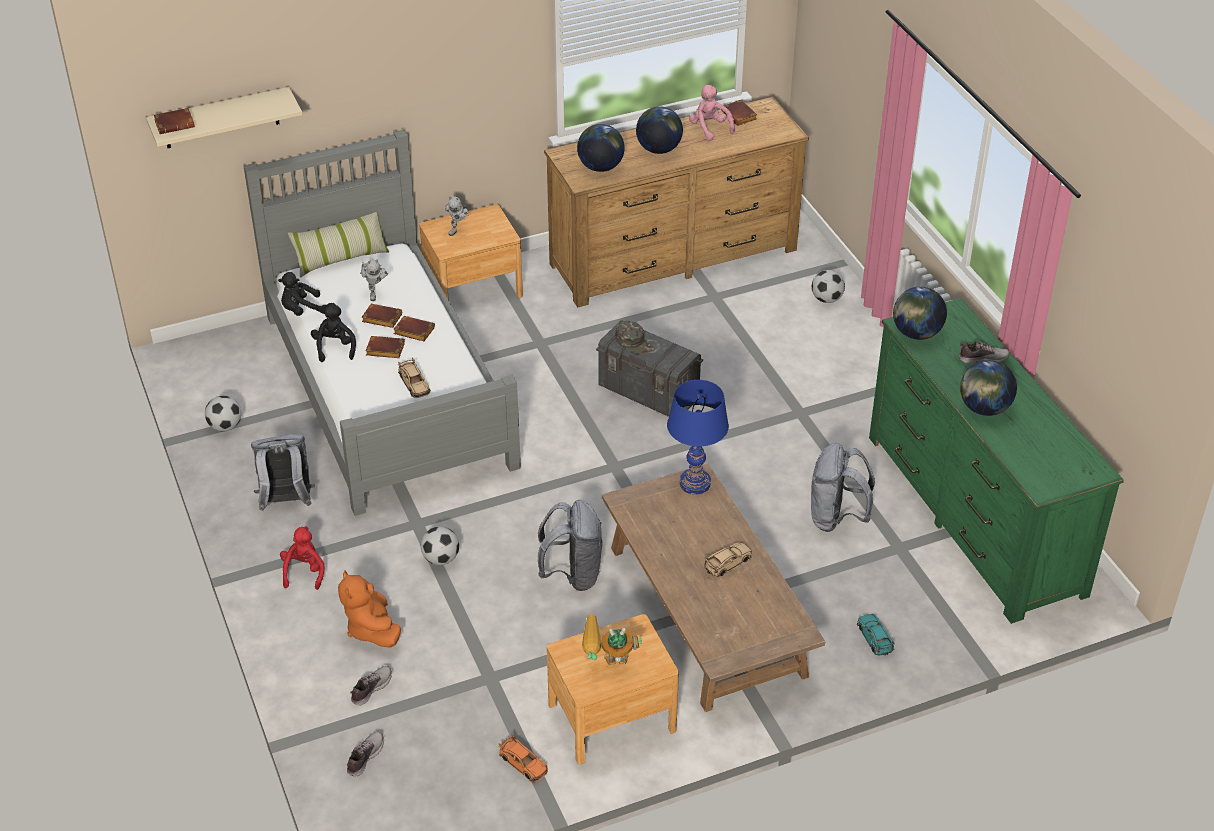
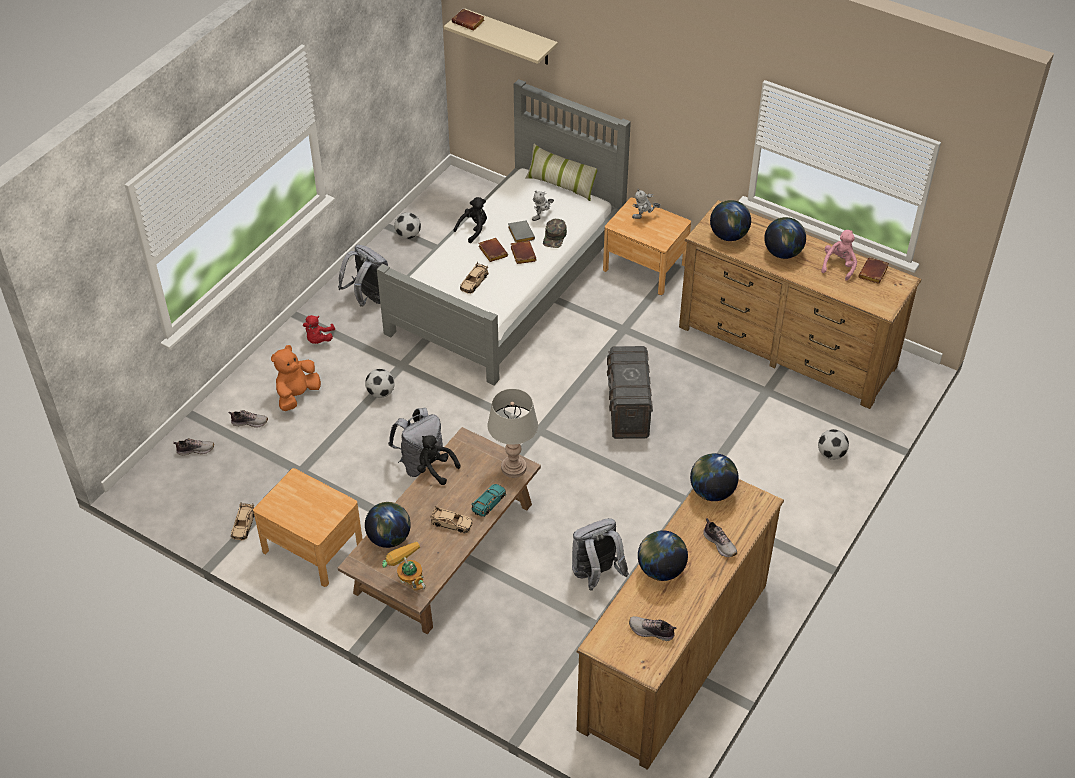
camera: 55 degrees right, 5 degrees up
(302, 310) = (493, 196): black plush toy -> black plush toy (435, 469)
(304, 572) = (318, 339): red plush toy -> red plush toy turned 135 degrees clockwise
(381, 319) = (520, 233): brown book -> grey book
(523, 763) = (243, 525): orange toy car -> beige toy car
(606, 666) = (296, 506): toy robot -> toy robot (408, 582)
(634, 342) = (626, 364): green cap -> green cap (555, 237)
(695, 483) = (513, 468): blue table lamp -> grey table lamp
(706, 619) = (389, 538): none -> globe
(875, 638) = (495, 654): turquoise toy car -> turquoise toy car (488, 502)
(974, 514) = (674, 655): green dresser -> brown dresser
(1053, 448) = (651, 632): none -> shoe

